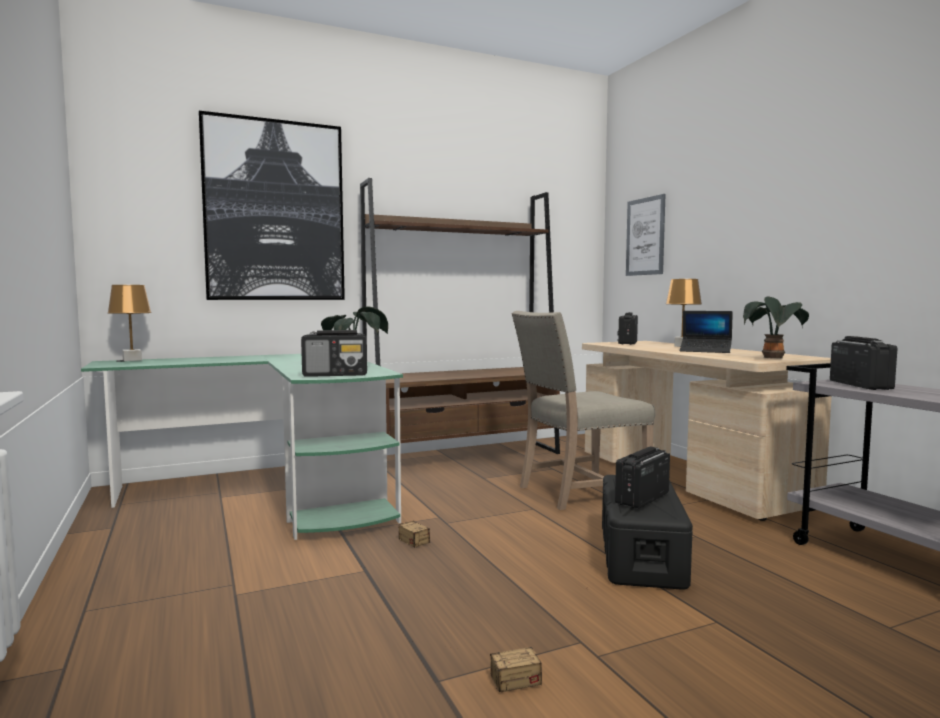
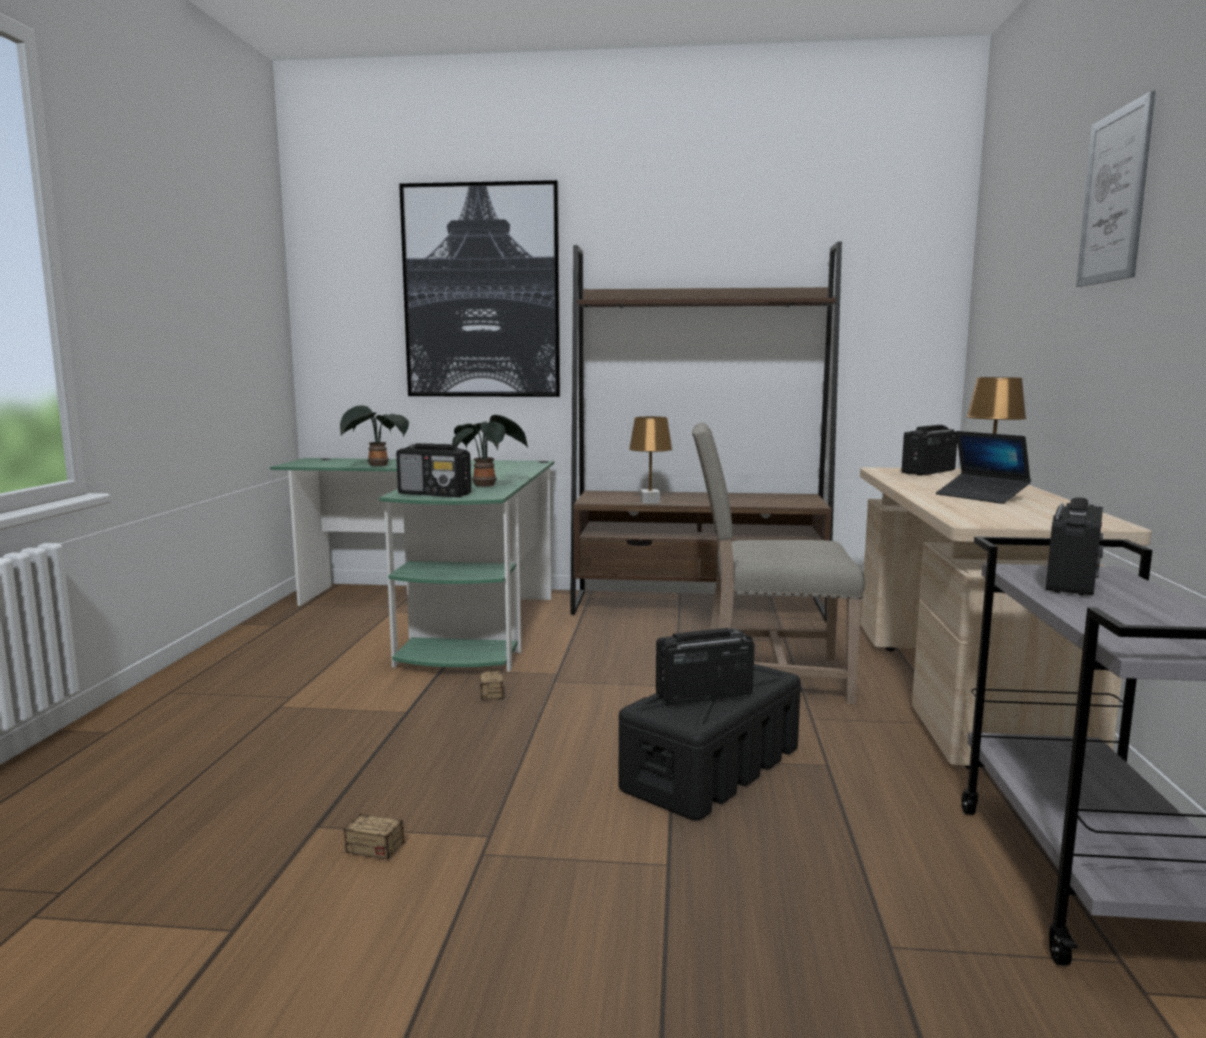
camera: 30 degrees right, 5 degrees up
(132, 360) = (332, 459): brown table lamp -> brown table lamp (649, 502)
(645, 236) = (1001, 302): picture -> picture (1114, 197)
(773, 358) = (1022, 521): potted plant -> potted plant (376, 466)

